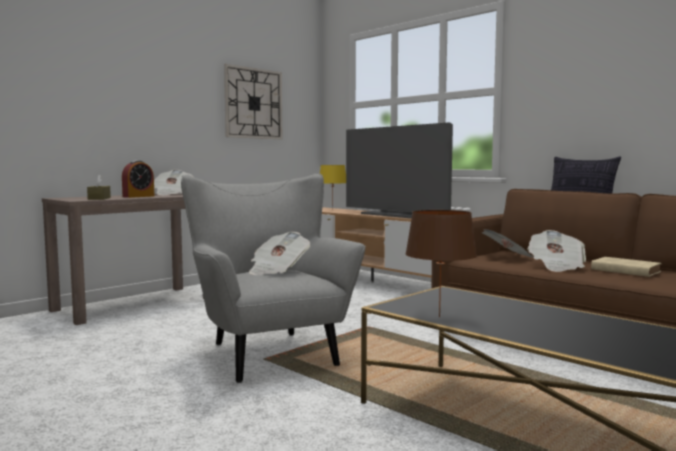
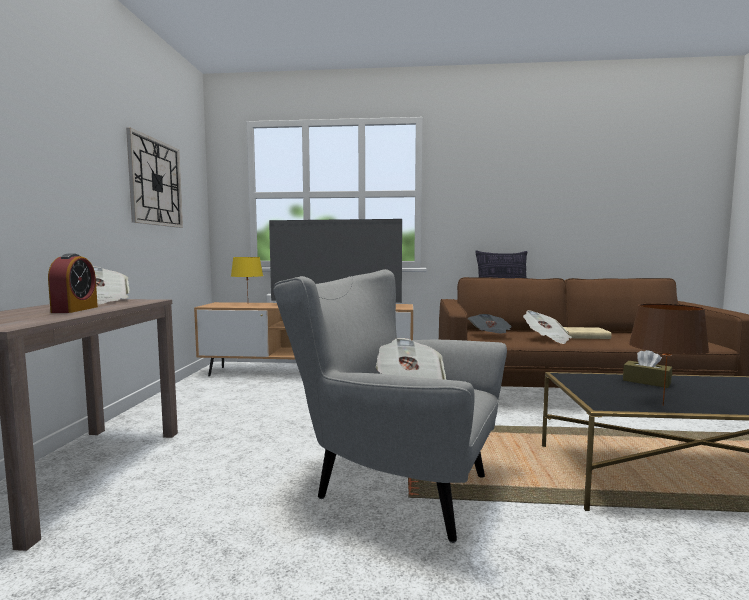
camera: 40 degrees left, 0 degrees up
(99, 198) = (29, 319): brown tissue box -> brown tissue box (646, 382)

